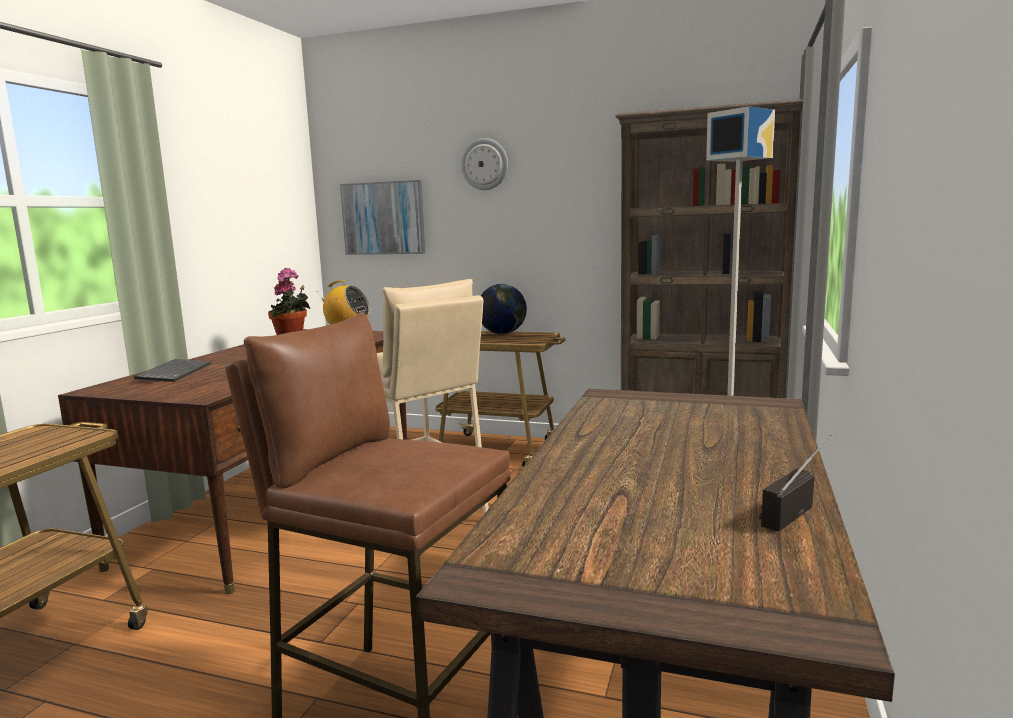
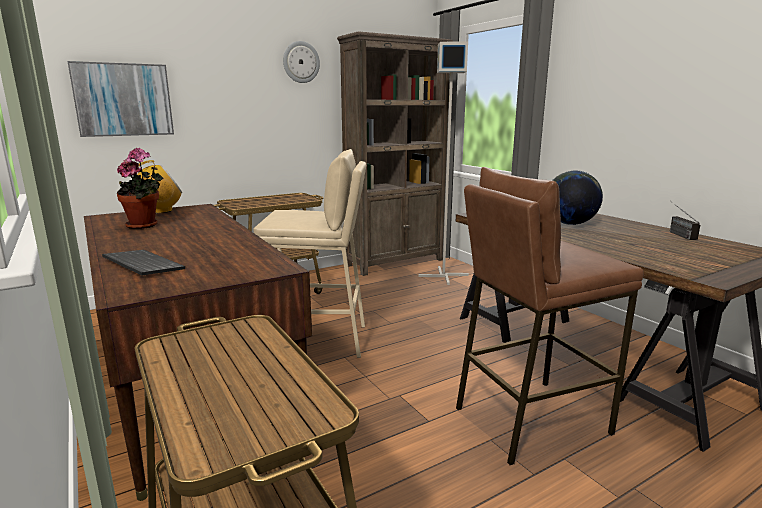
camera: 50 degrees left, 5 degrees up
(484, 164) = (227, 56): wall clock -> wall clock (301, 62)
(502, 334) = (266, 198): globe -> globe (570, 224)

